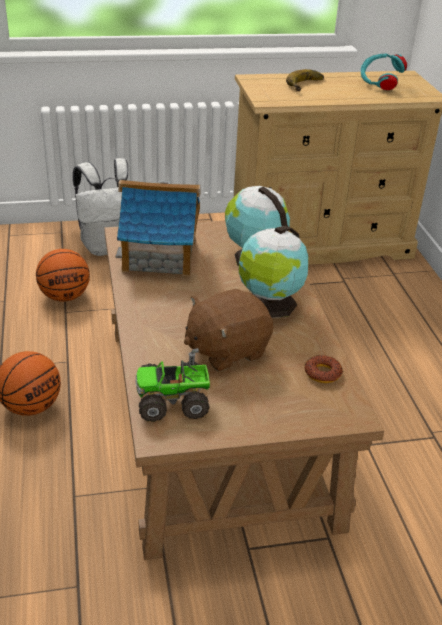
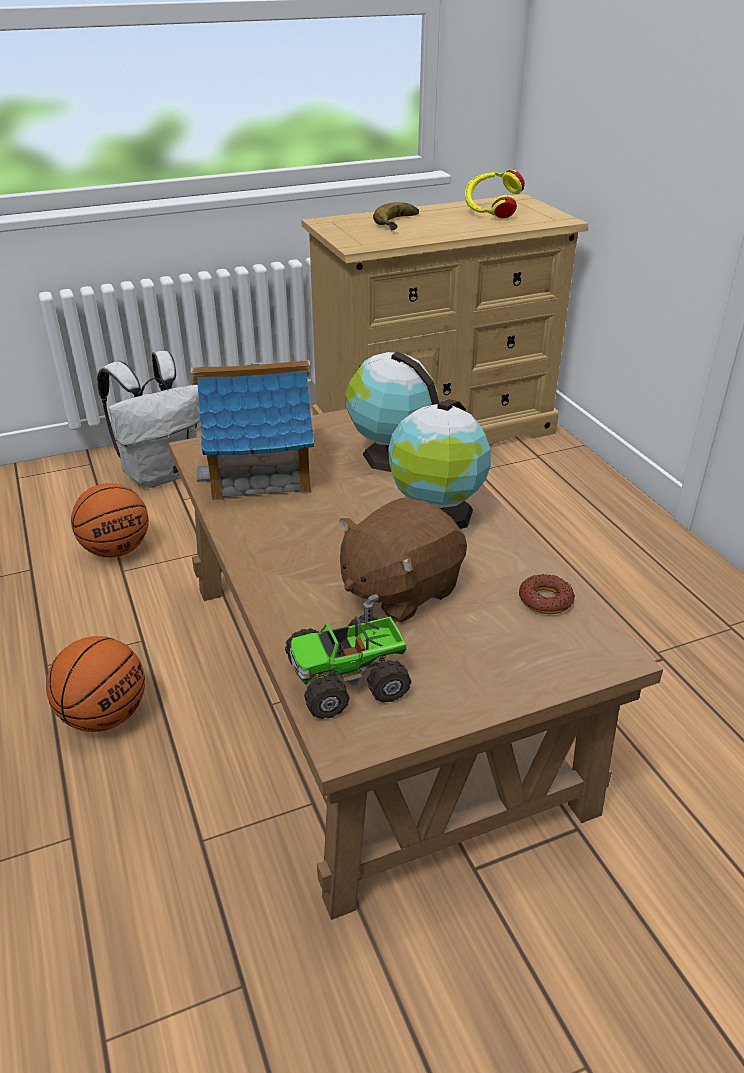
camera: 10 degrees left, 0 degrees up
(379, 85) = (491, 213): turquoise headphones -> yellow headphones

